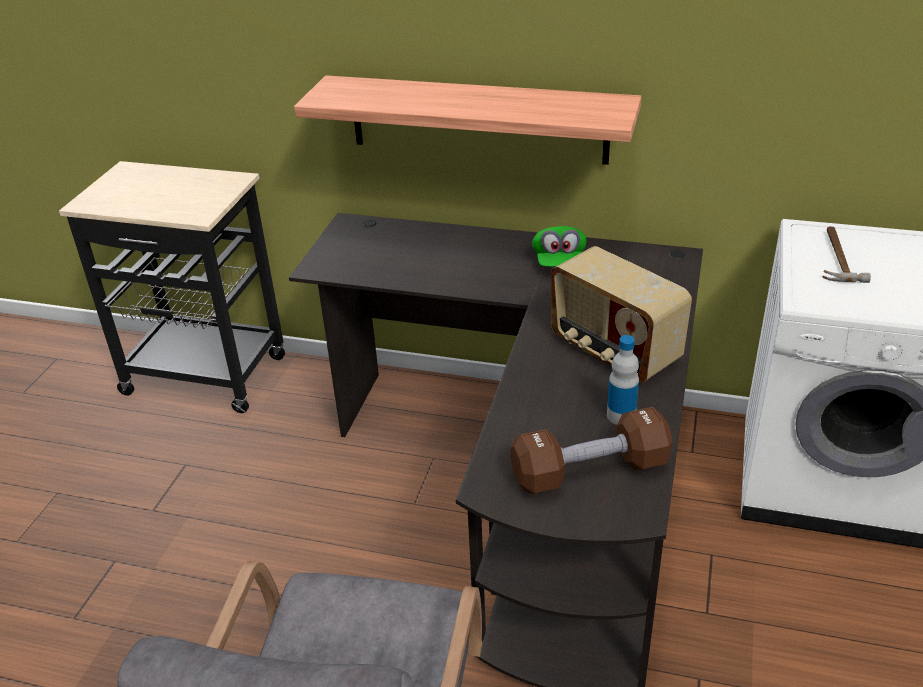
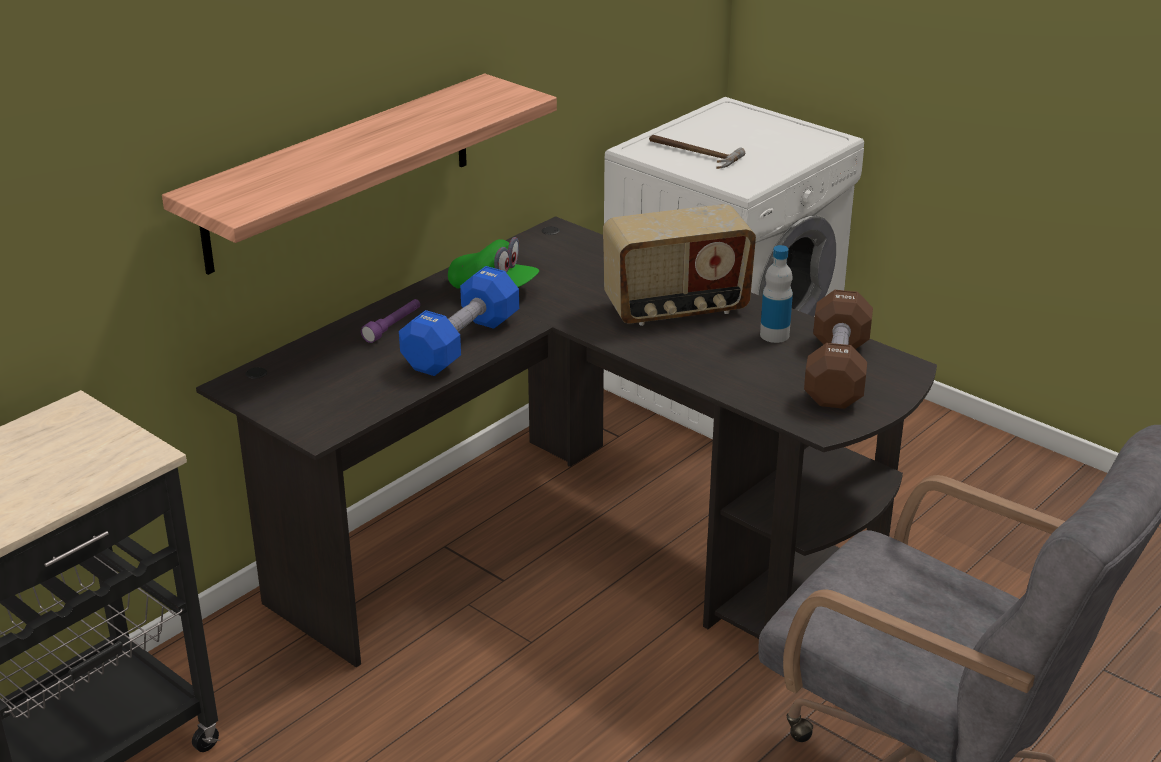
camera: 65 degrees left, 5 degrees down
(466, 245) = (393, 327): none -> purple flashlight
(468, 278) = (461, 343): none -> blue dumbbell

